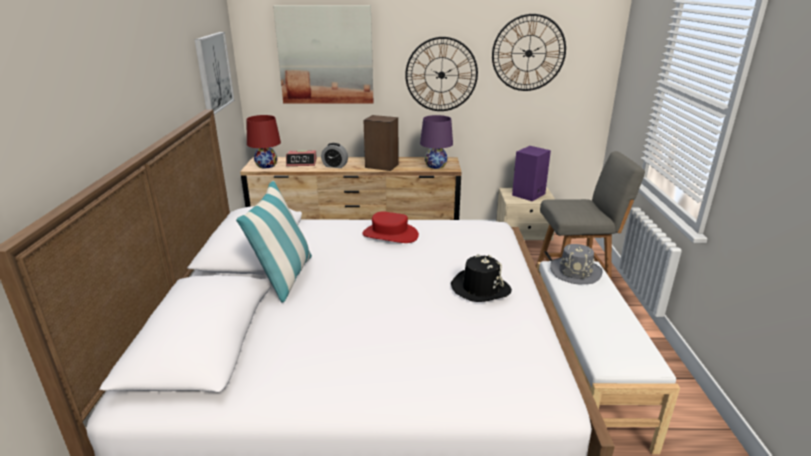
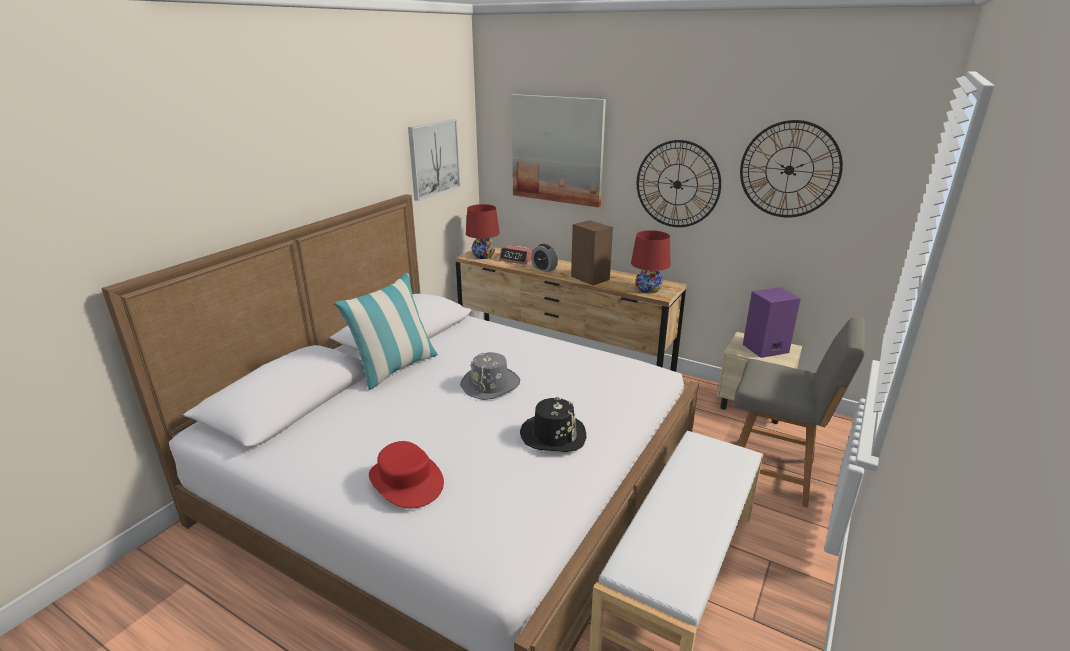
camera: 30 degrees right, 0 degrees up
(390, 235) = (530, 353): red hat -> red hat (405, 481)
(435, 165) = (648, 289): purple table lamp -> red table lamp
(575, 271) = (714, 455): grey hat -> grey hat (491, 385)

